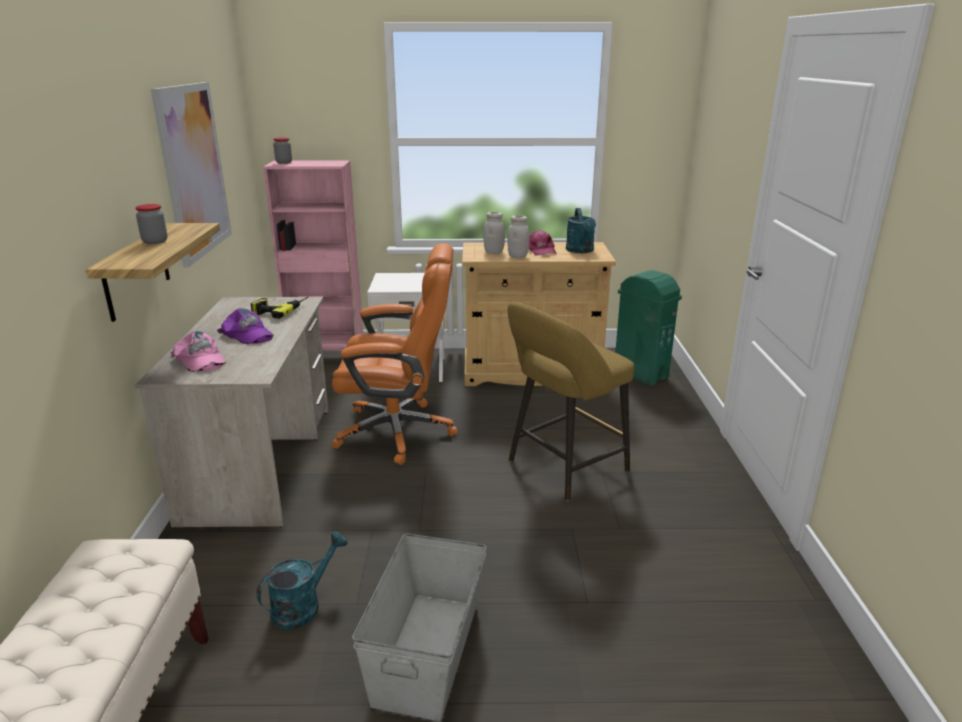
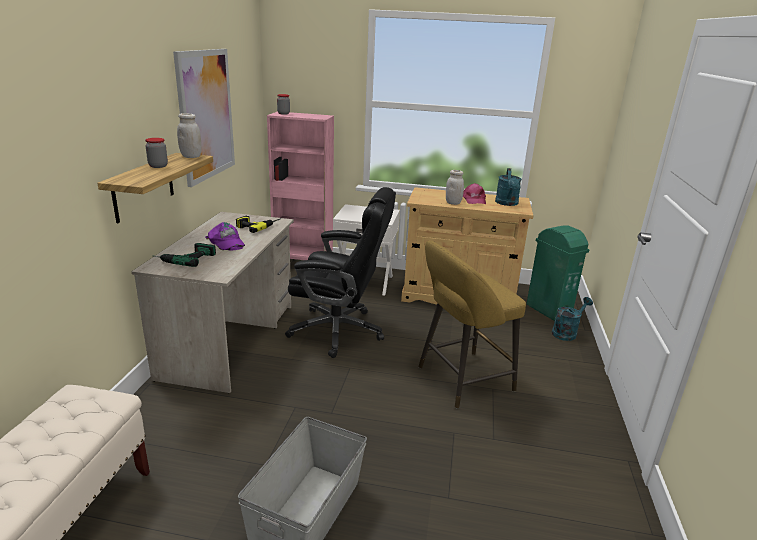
camera: 10 degrees right, 0 degrees up
(199, 359) = (184, 258): pink cap -> power drill
(303, 606) = (225, 459): turquoise watering can -> turquoise watering can (566, 332)
(398, 431) = (339, 331): orange office chair -> black office chair
(494, 252) = (435, 197): white jar -> white jar (191, 156)

